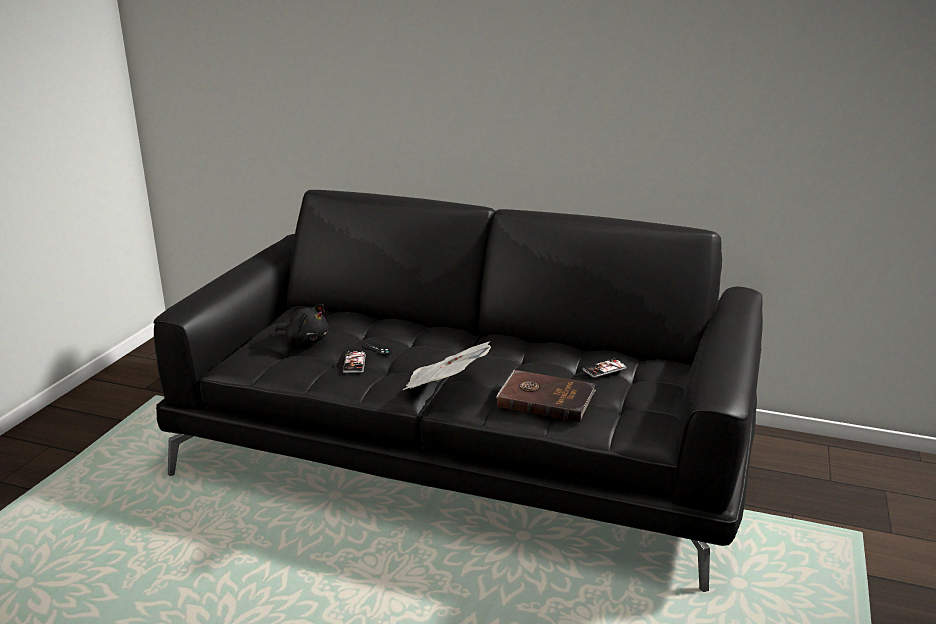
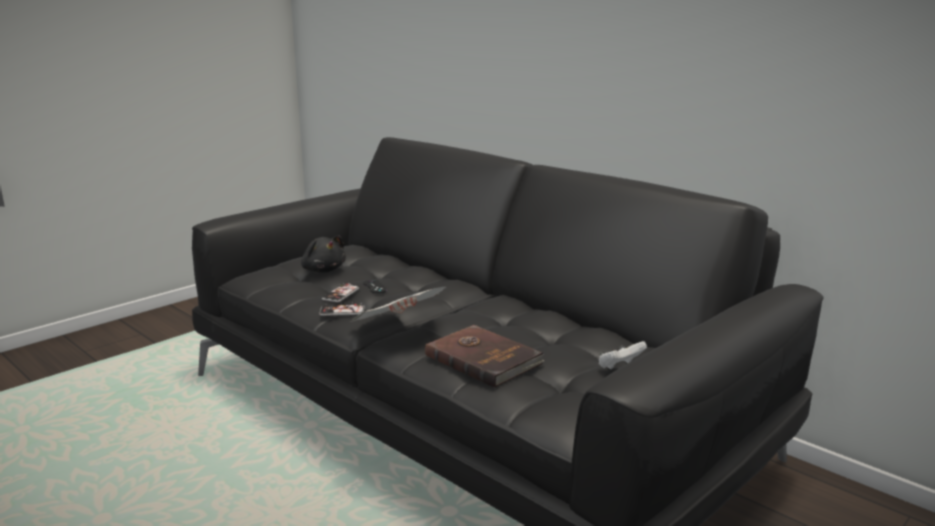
camera: 25 degrees right, 5 degrees down
(604, 369) = (578, 344): phone -> phone (342, 311)
(652, 382) = (619, 367): none -> white game controller

